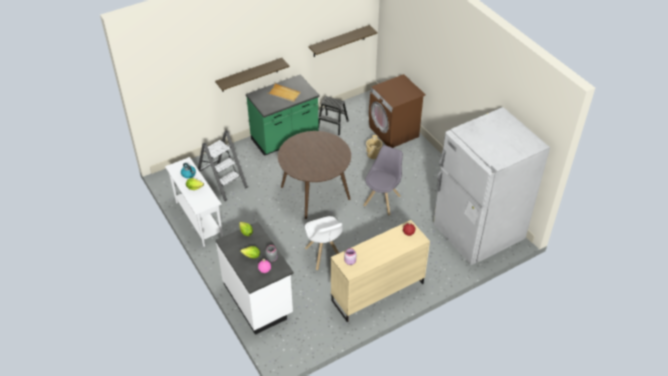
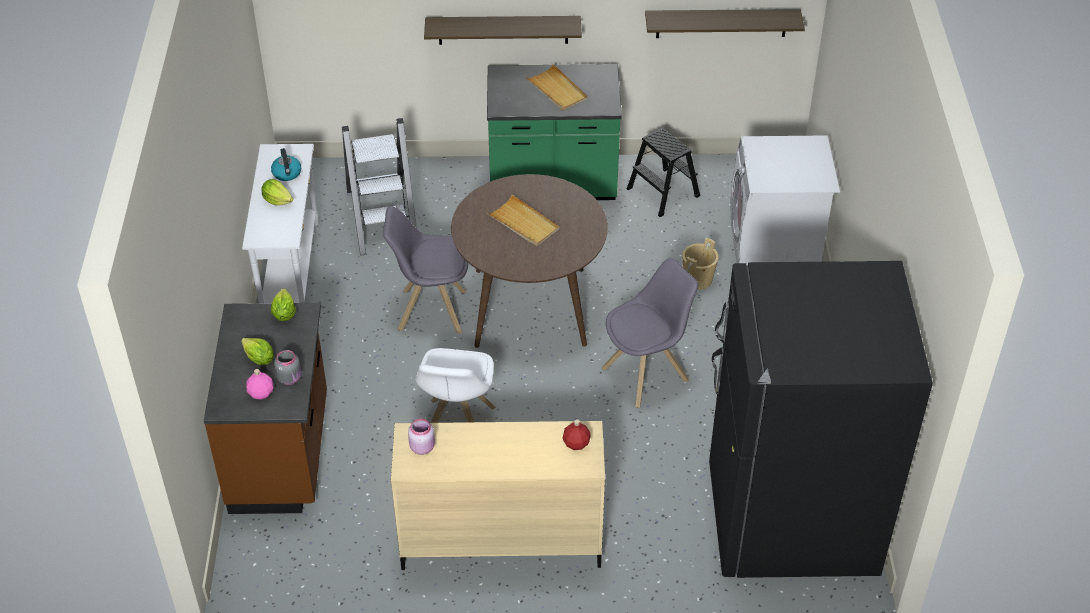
camera: 30 degrees right, 0 degrees up
(258, 299) = (282, 454): white counter -> brown counter
(275, 211) = (431, 311): none -> grey chair
(311, 155) = (523, 223): none -> beige tray
(395, 132) = (775, 253): brown washing machine -> white washing machine
(478, 232) = (792, 519): white fridge -> black fridge

